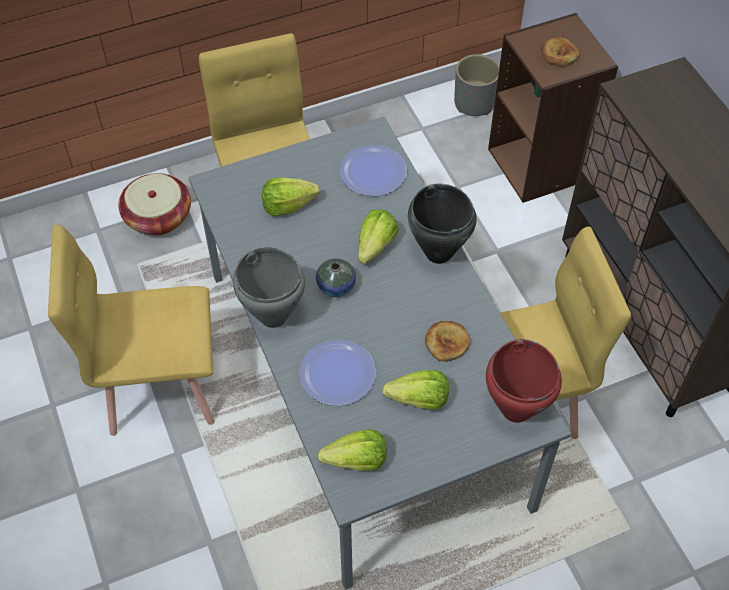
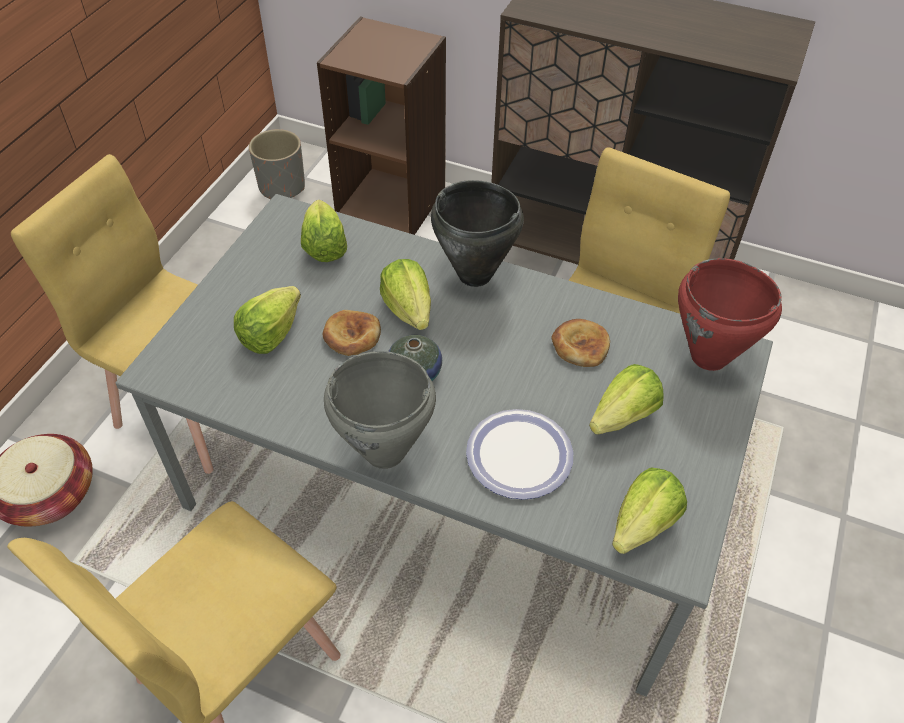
camera: 45 degrees left, 5 degrees down
(373, 172) = (324, 247): plate -> lettuce
(558, 55) = (385, 53): bread -> bread (352, 335)

